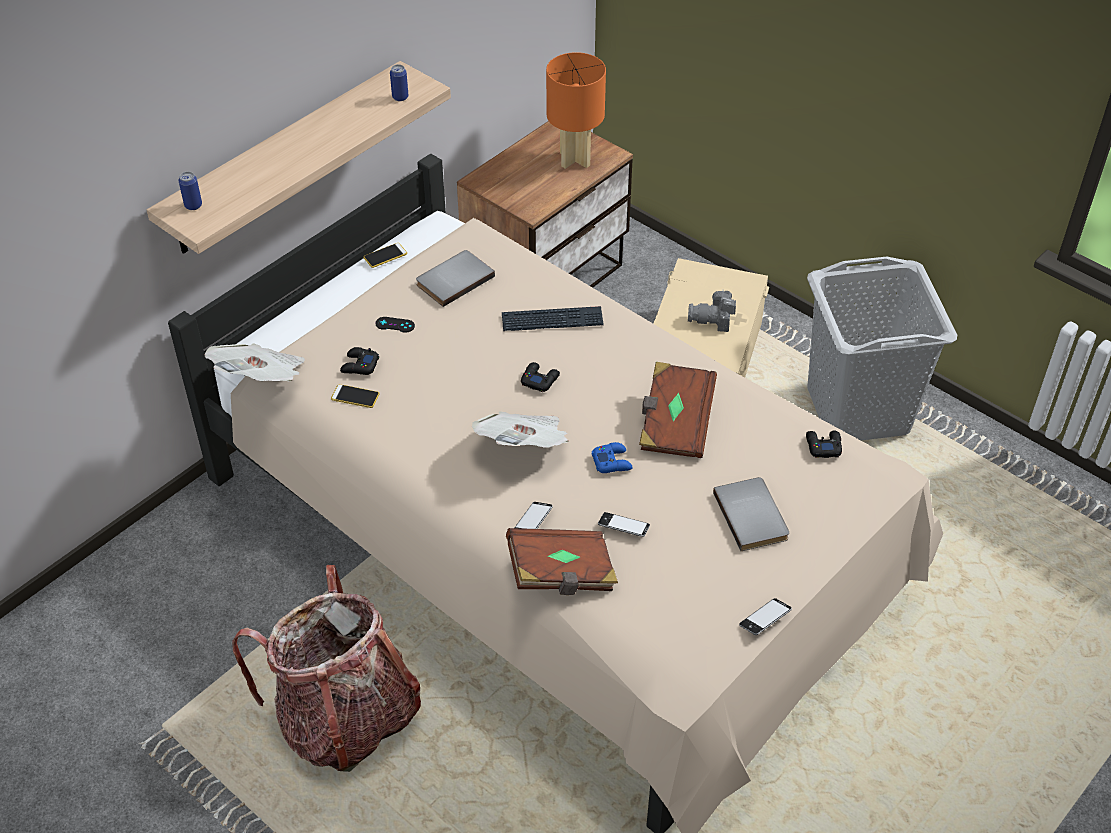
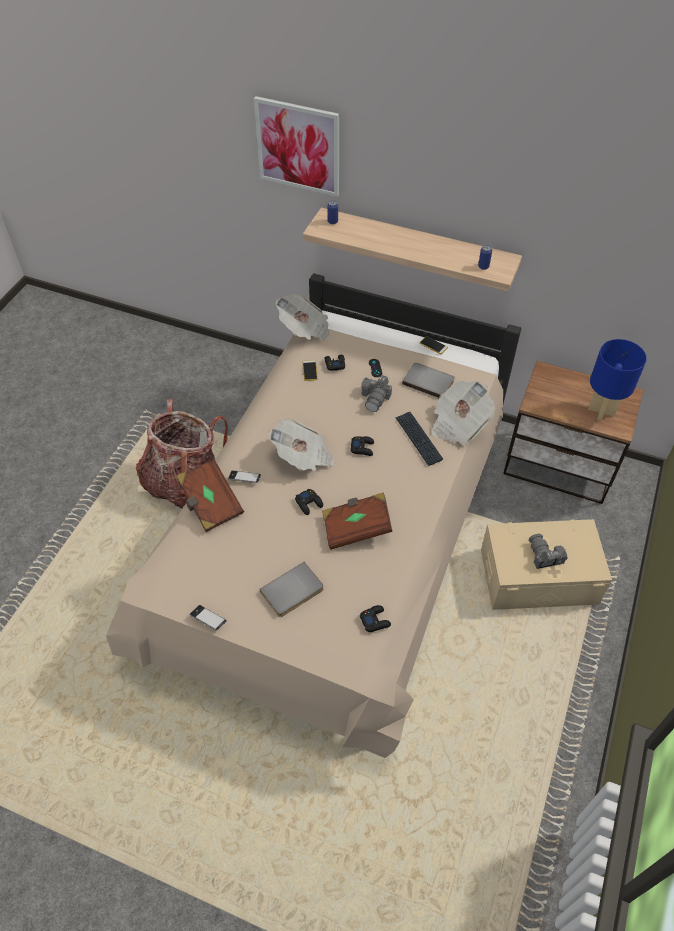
camera: 70 degrees right, 5 degrees up
(91, 141) = (298, 146): none -> picture
(455, 341) = (375, 398): none -> camera
(545, 276) = (458, 424): none -> newspaper
(575, 159) = (601, 412): orange table lamp -> blue table lamp
(612, 462) = (309, 503): blue game controller -> black game controller
(623, 527) = (257, 524): phone -> none
(858, 409) = (549, 692): grey laundry basket -> none

